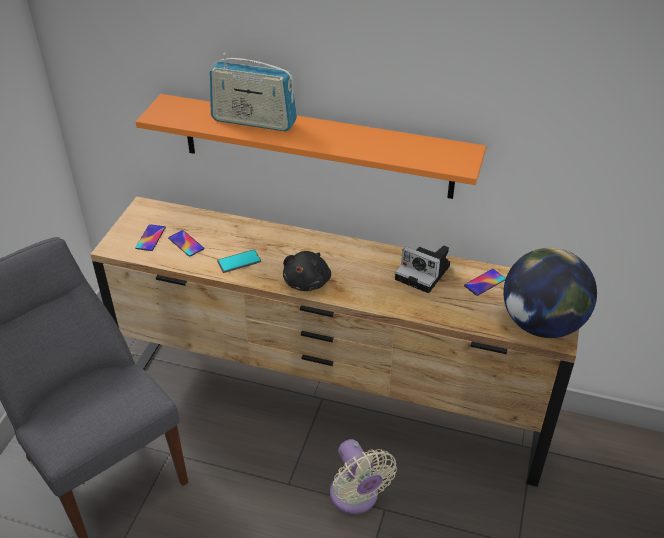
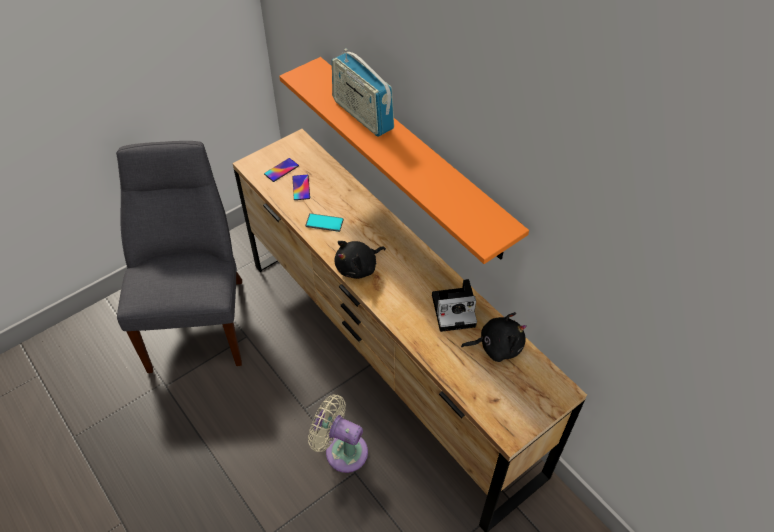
camera: 35 degrees right, 10 degrees up
(356, 497) = (342, 450): beige fan -> beige fan turned 105 degrees clockwise
(425, 273) = (455, 310): camera -> camera turned 75 degrees counterclockwise
(484, 282) = (497, 346): phone -> black plush toy
(541, 324) = (508, 412): globe -> none

